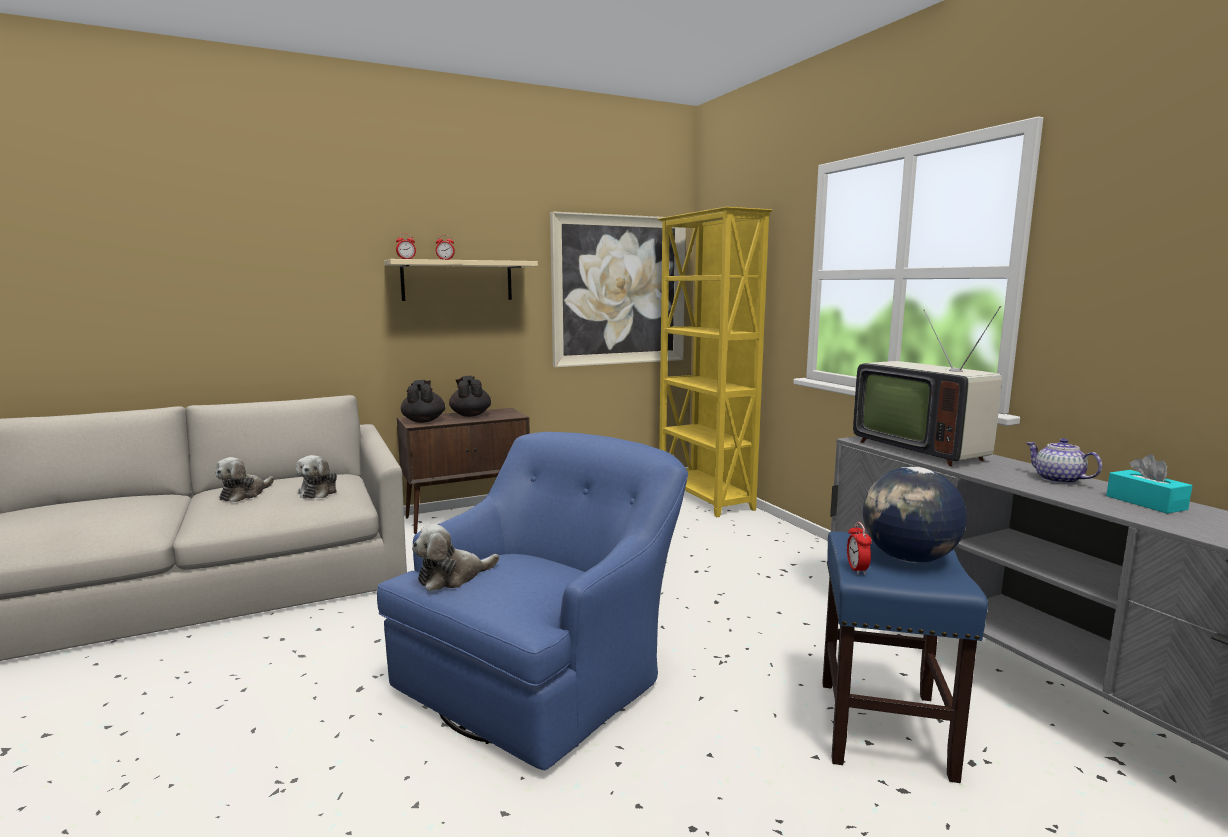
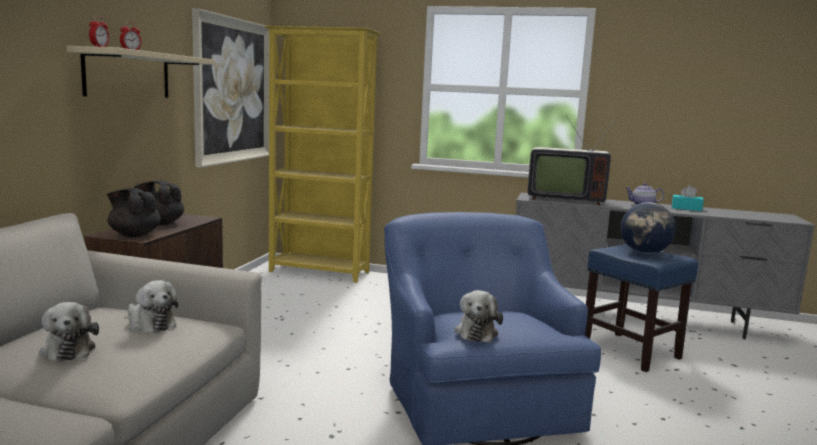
camera: 50 degrees left, 0 degrees up
(857, 569) = (648, 261): alarm clock -> none

